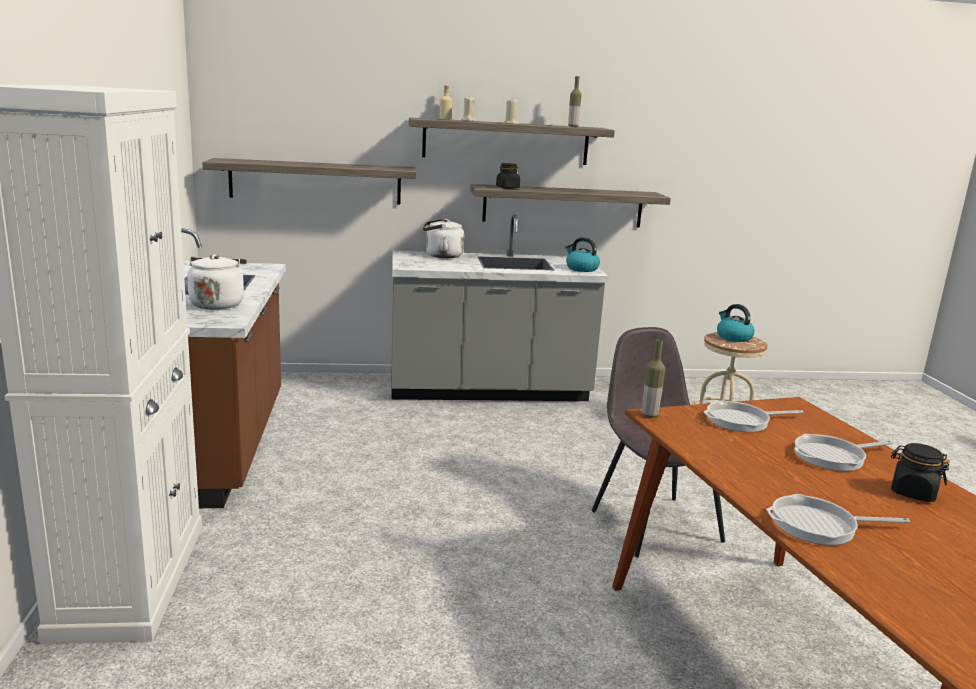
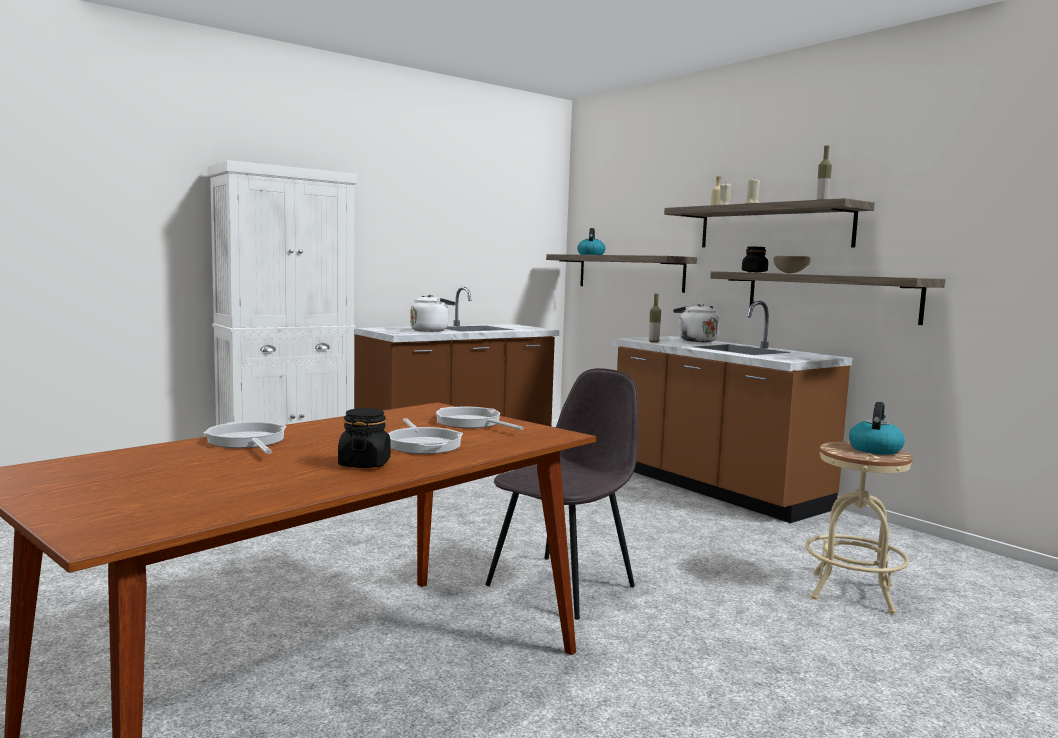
camera: 60 degrees right, 10 degrees down
(488, 391) = (714, 488): grey counter -> brown counter
(540, 188) = (791, 273): none -> beige bowl
(581, 269) = (788, 358): kettle -> kettle (590, 255)
(649, 415) = (433, 406): bottle -> bottle (653, 342)
(833, 456) = (423, 444): frying pan -> frying pan turned 150 degrees counterclockwise

